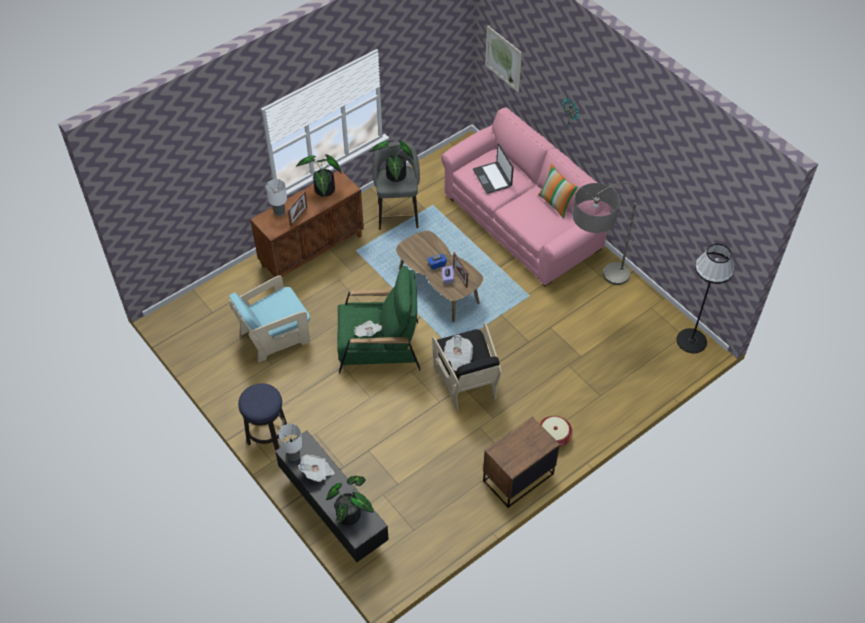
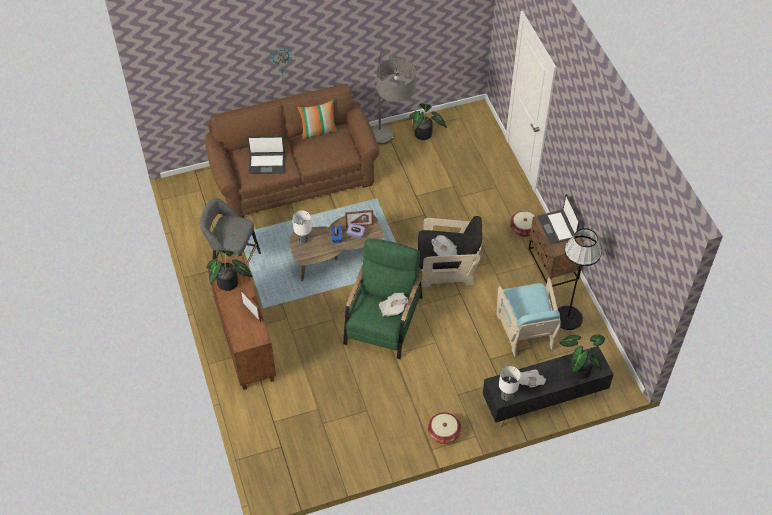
camera: 70 degrees left, 0 degrees up
(267, 433) = (443, 433): stool -> basket
(275, 336) = (335, 399): turquoise armchair -> turquoise armchair (526, 331)
(279, 211) = (237, 326): table lamp -> table lamp (303, 240)
(394, 176) = (229, 231): potted plant -> potted plant (424, 135)
(503, 58) = (185, 82): picture -> none
(522, 222) = (294, 177): pink sofa -> brown sofa
(527, 443) = (557, 227): none -> laptop
(691, 341) = (467, 114): black floor lamp -> black floor lamp (568, 317)

